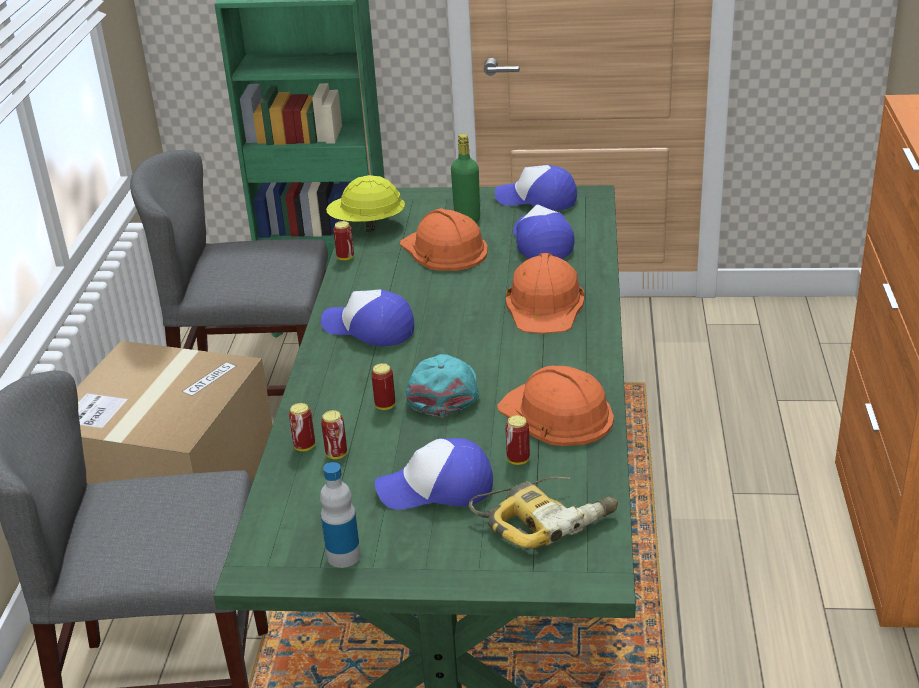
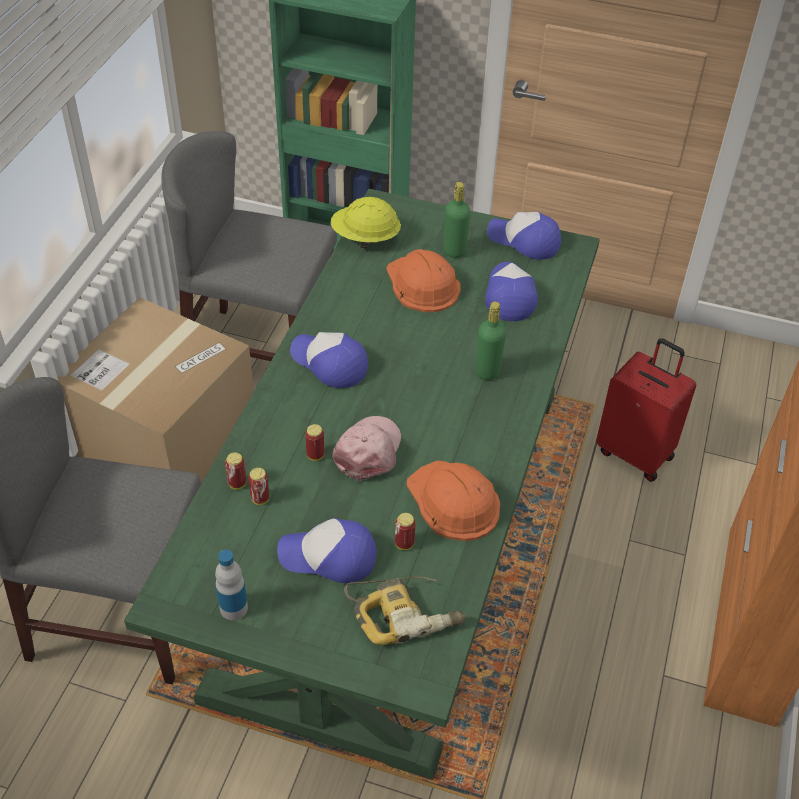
camera: 10 degrees right, 15 degrees up
(345, 258) = (335, 273): can -> none
(443, 391) = (368, 451): turquoise cap -> pink cap
(545, 304) = (487, 372): orange hard hat -> green bottle
(706, 416) = (636, 453): none -> red suitcase

